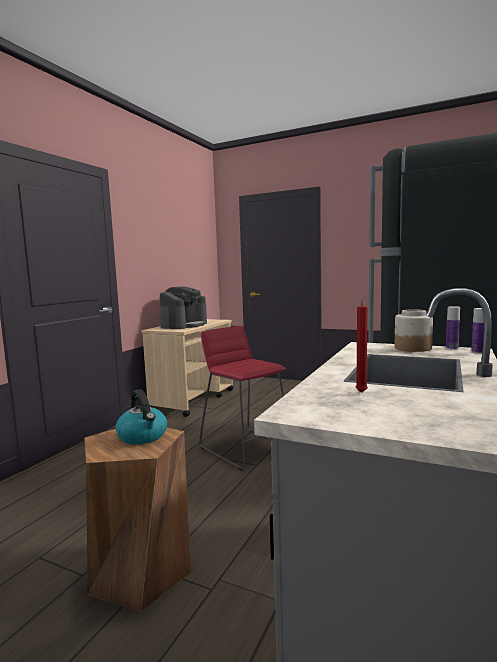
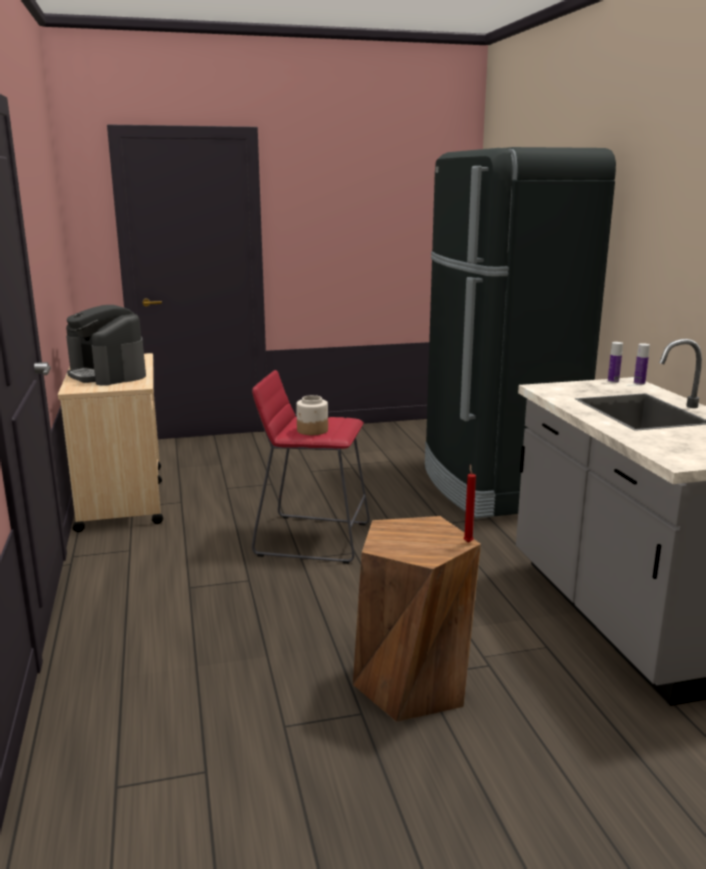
camera: 40 degrees left, 10 degrees up
(143, 436) = (419, 532): kettle -> none
(184, 325) = (108, 374): coffee machine -> coffee machine turned 150 degrees clockwise
(362, 392) = (670, 436): red candle -> red candle (468, 541)
(412, 348) = (588, 386): jar -> jar (312, 430)

